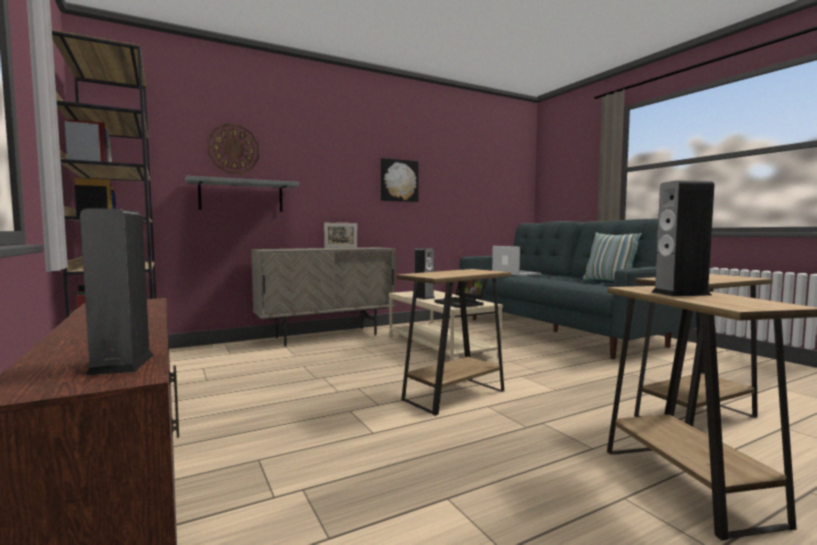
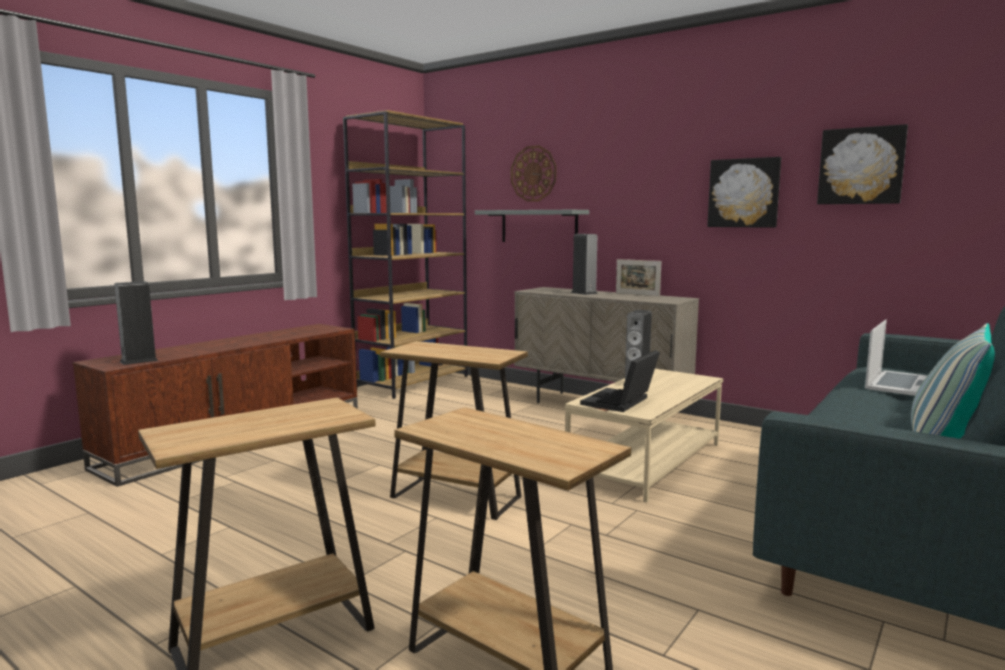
camera: 65 degrees right, 5 degrees up
(451, 171) = (861, 166): none -> picture
(680, 293) = (271, 418): speaker -> speaker (584, 293)

